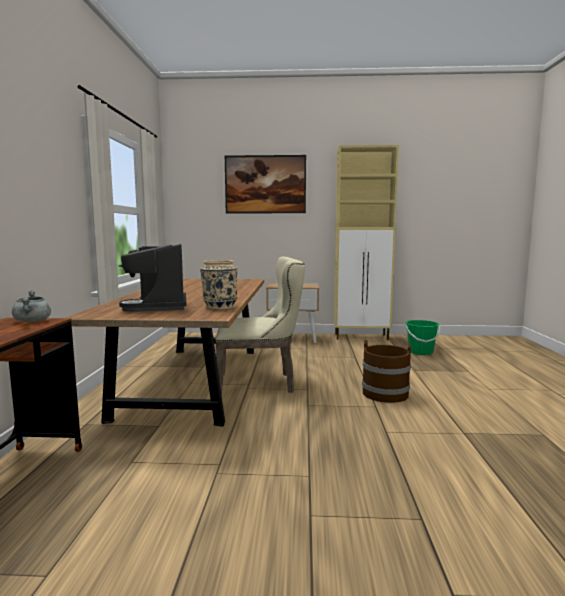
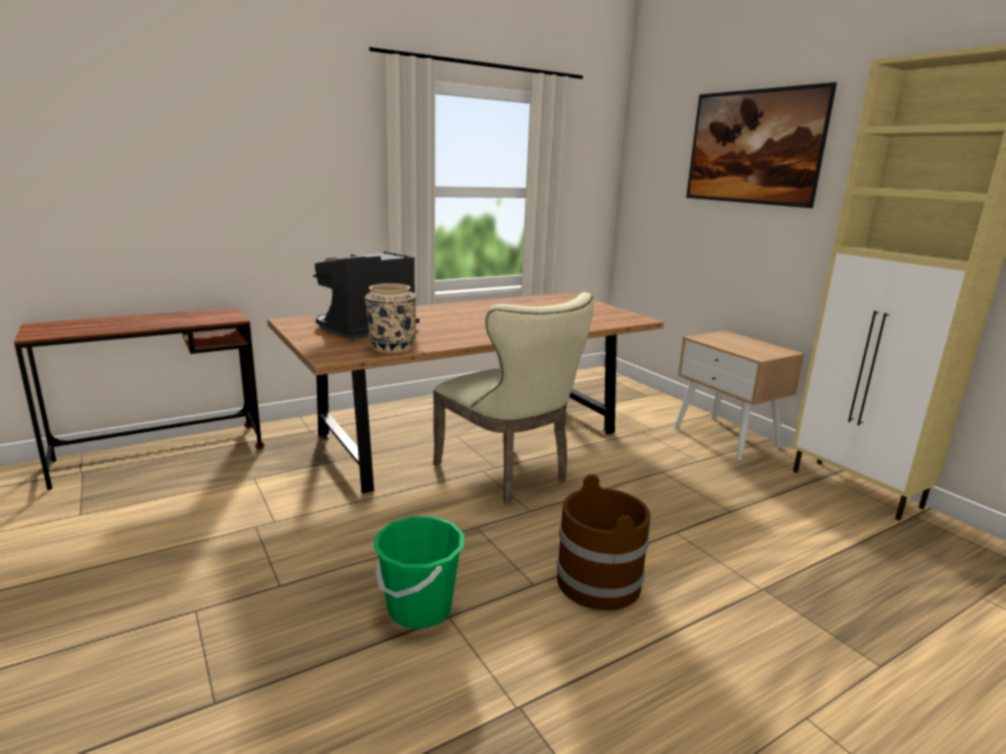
camera: 55 degrees right, 10 degrees up
(33, 321) = (224, 316): grey cooking pot -> none
(420, 352) = (895, 575): green bucket -> green bucket (419, 608)

